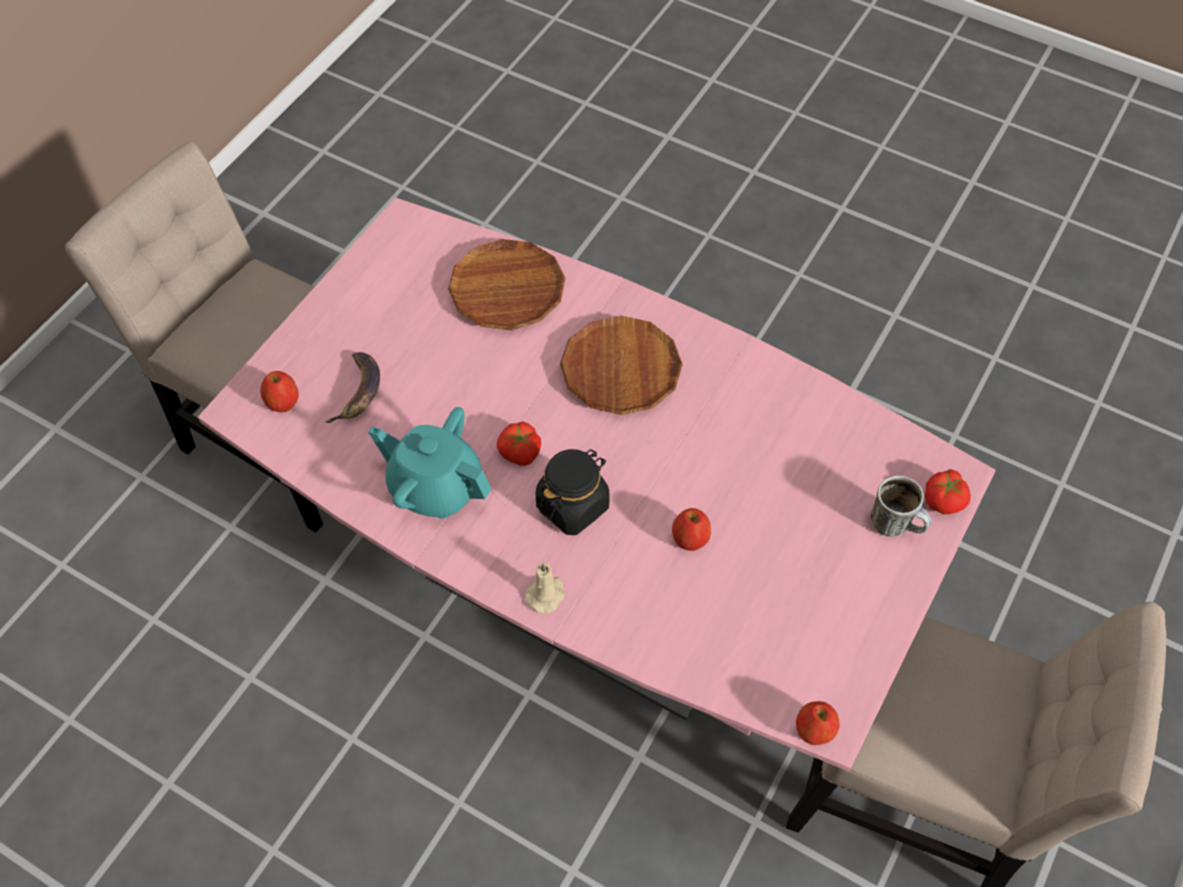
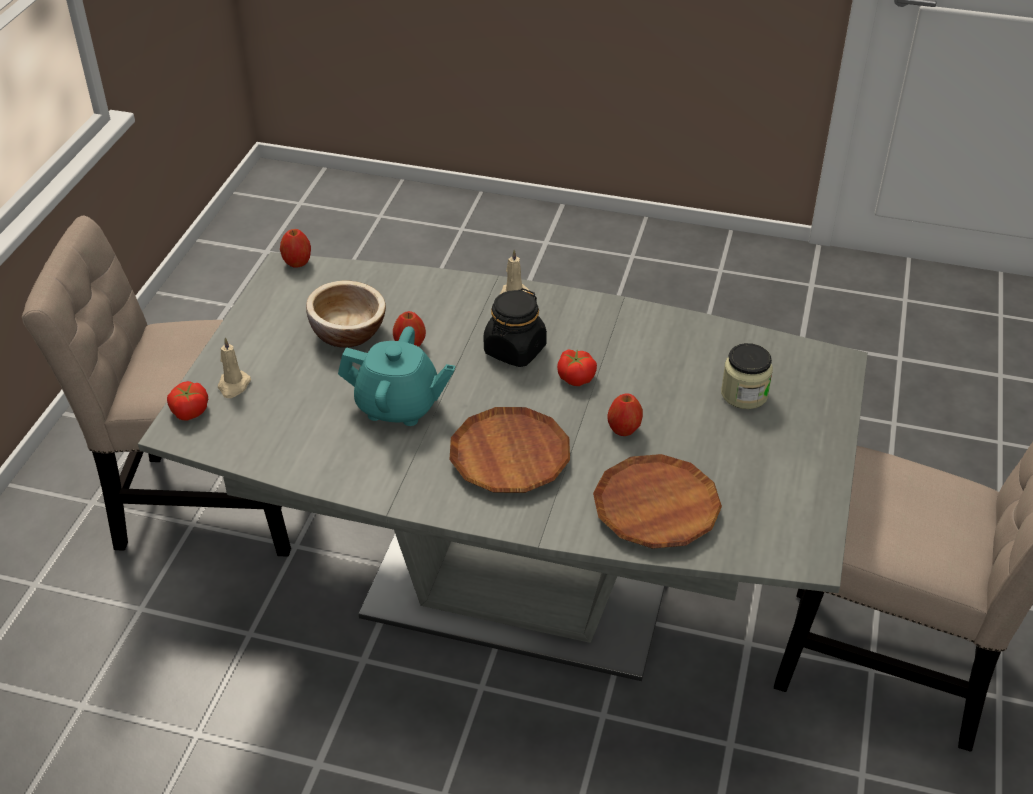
camera: 165 degrees right, 15 degrees down
(283, 403) = (803, 374): apple -> apple (624, 430)
(359, 391) = (744, 394): banana -> jar
(435, 487) = (634, 342): turquoise teapot -> turquoise teapot (398, 406)
(591, 592) = (516, 595): pink dining table -> grey dining table
(759, 580) = (348, 332): none -> bowl
(896, 525) = (233, 386): mug -> beige candle

